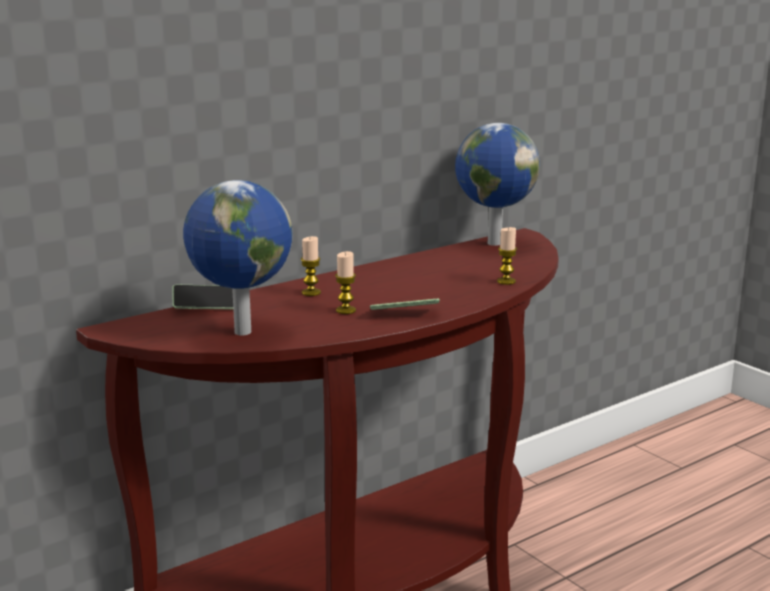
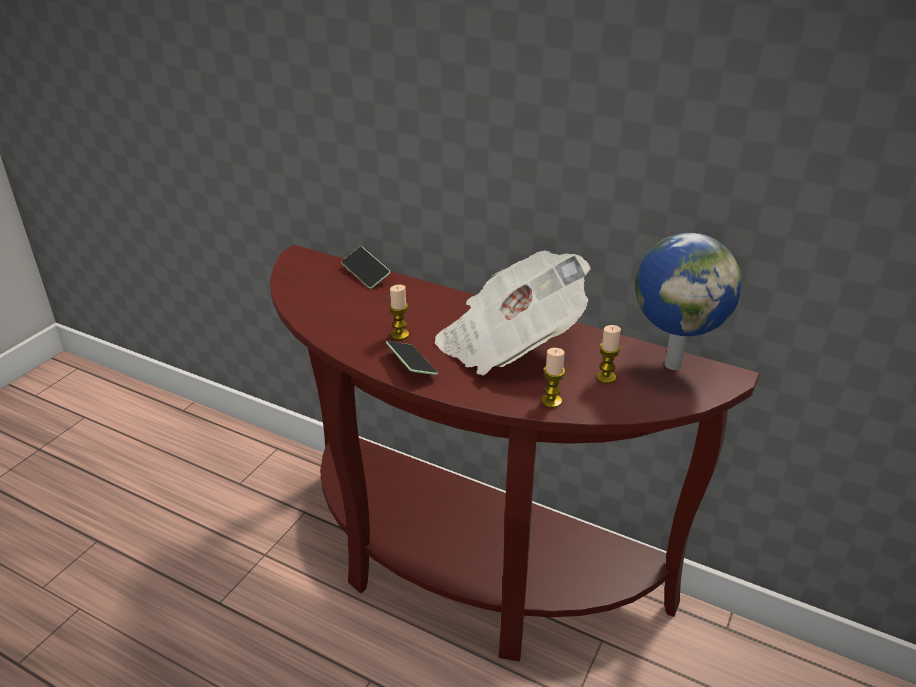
camera: 65 degrees right, 15 degrees up
(240, 332) = (320, 304): globe -> none
(311, 292) = (431, 306): candle -> candle (606, 377)
(409, 279) = (509, 343): none -> newspaper

